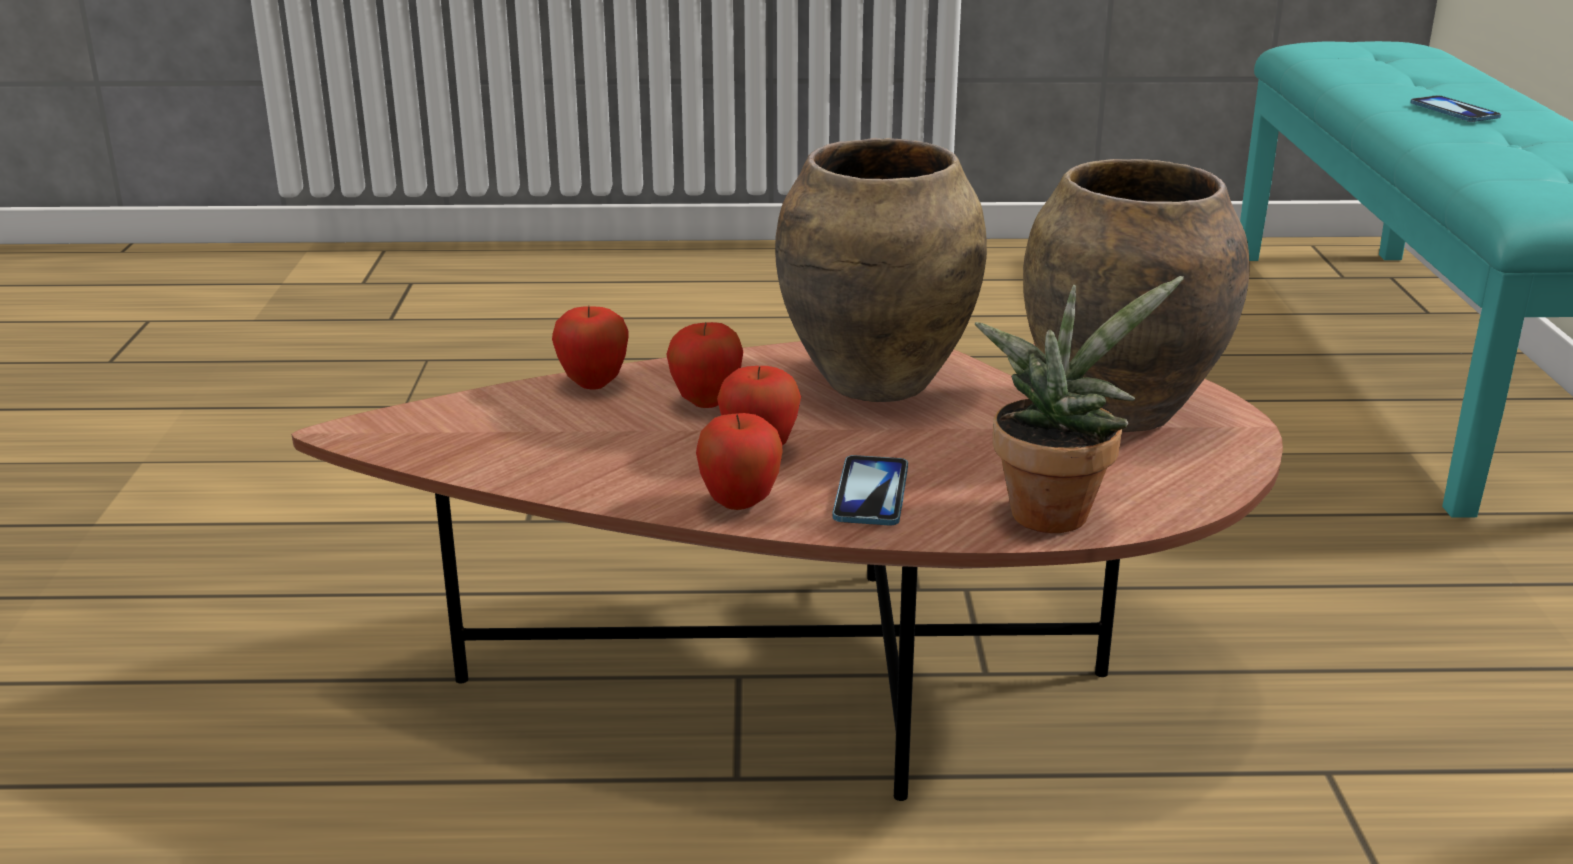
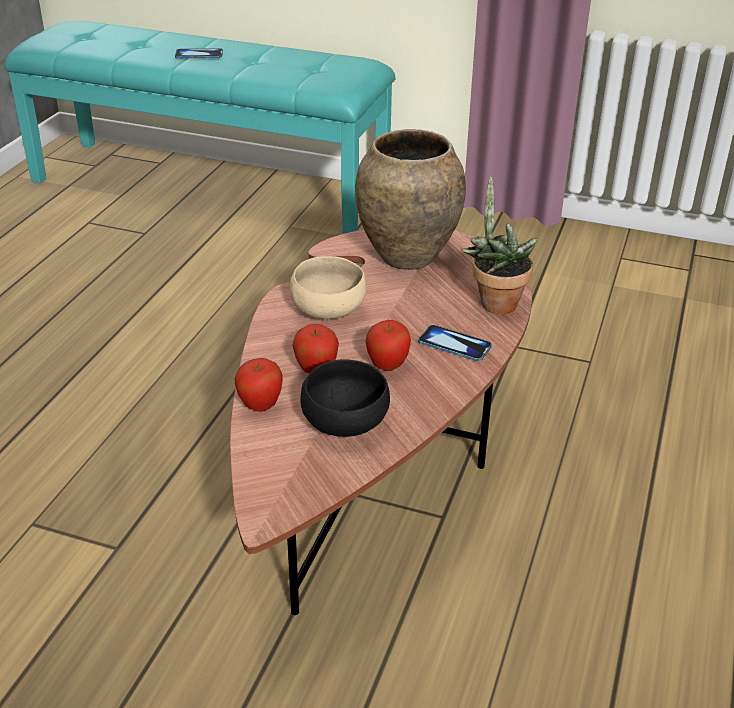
camera: 70 degrees left, 10 degrees up
(584, 446) = (347, 424): none -> black bowl
(739, 504) = (445, 385): apple -> none
(878, 384) = (330, 311): brown vase -> beige bowl

